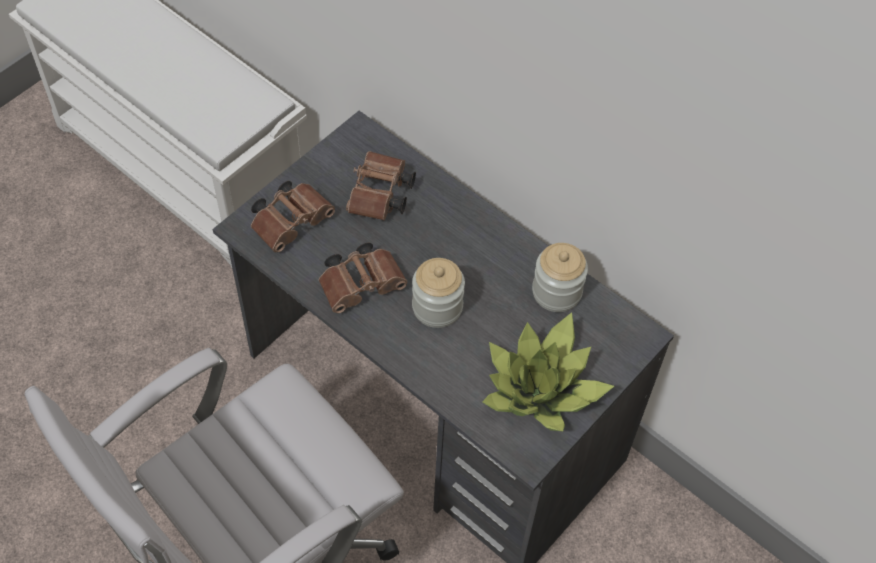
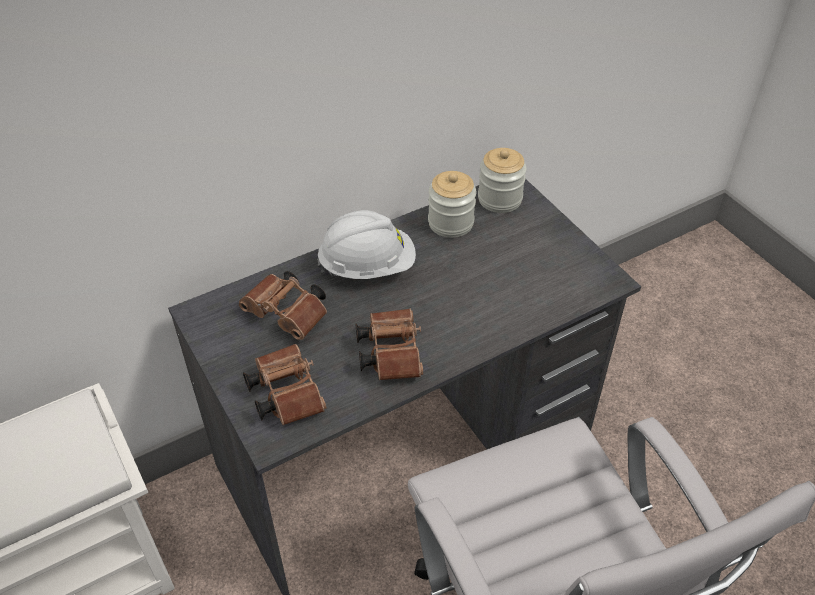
camera: 70 degrees left, 10 degrees down
(437, 307) = (437, 303): jar -> jar (499, 199)
(465, 238) = (367, 266): none -> white hard hat
(541, 389) = (546, 256): potted plant -> none

